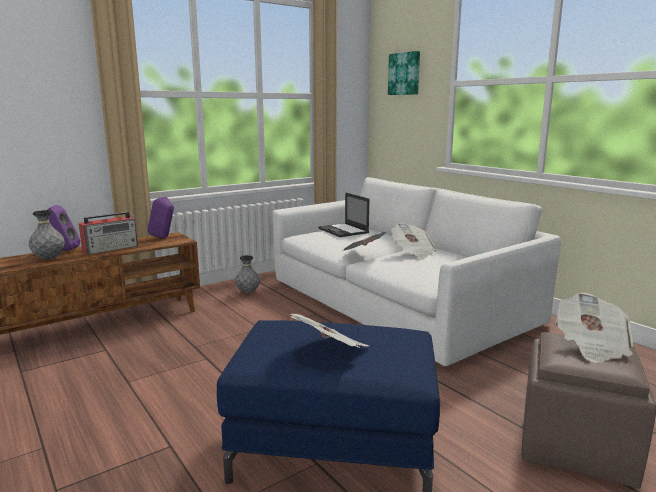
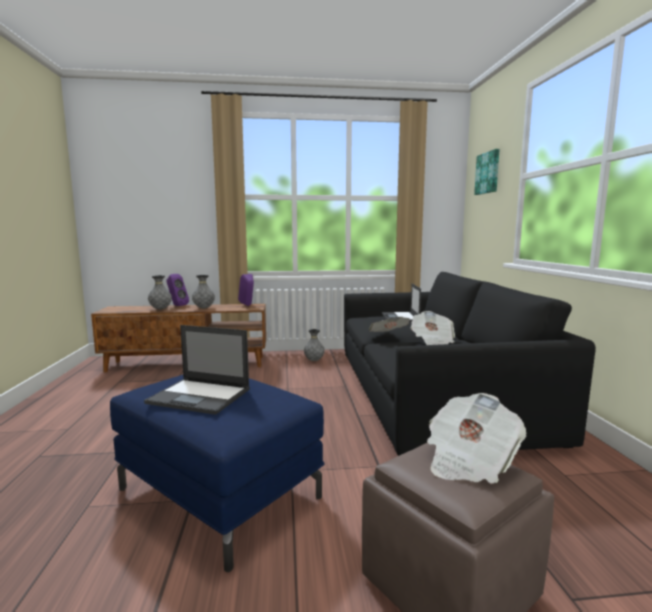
camera: 30 degrees right, 5 degrees down
(111, 249) = (204, 308): radio -> grey vase
(329, 350) = (200, 396): newspaper -> laptop
(398, 302) = (432, 391): white sofa -> black sofa

